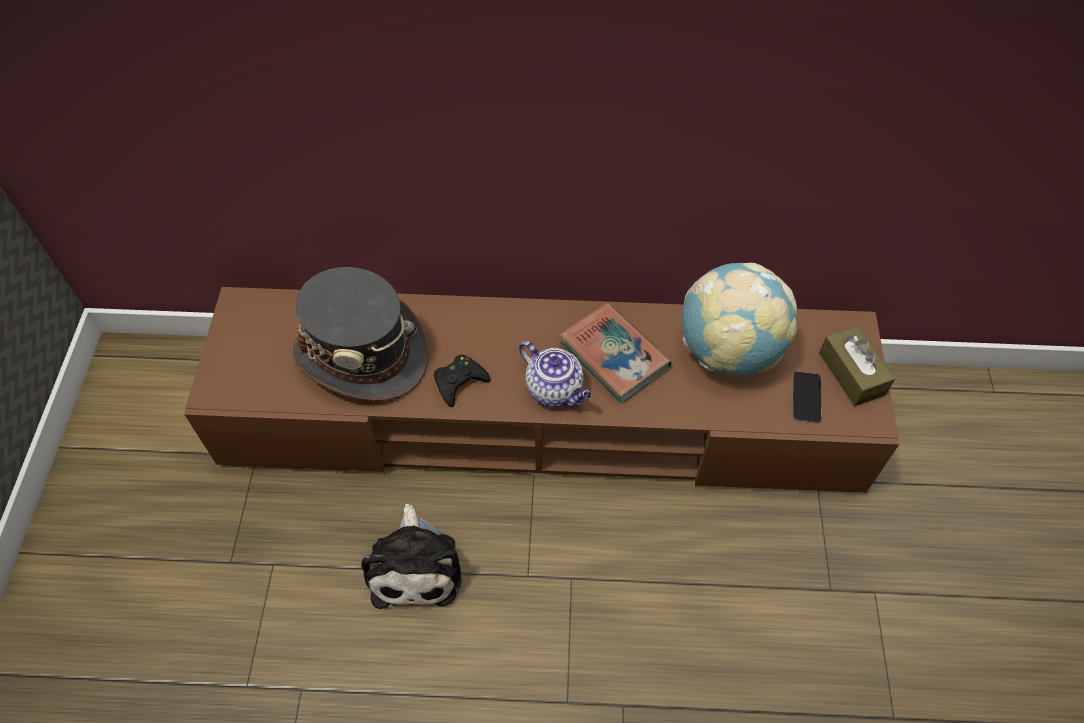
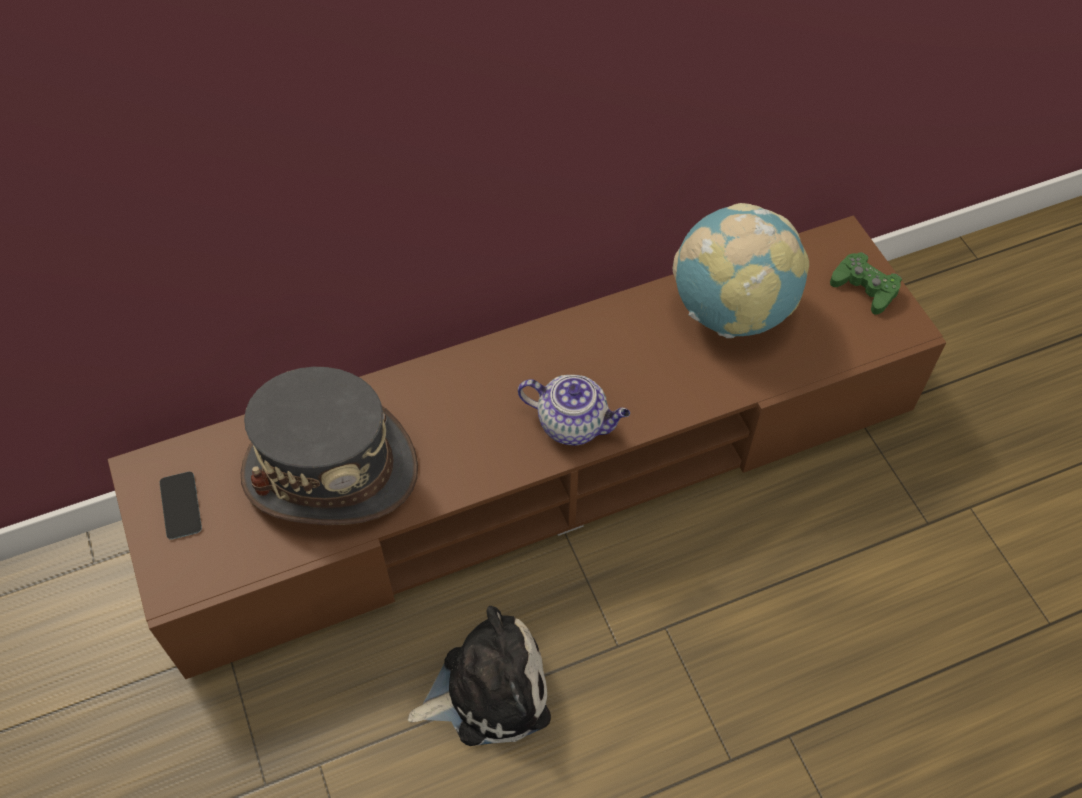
camera: 25 degrees left, 0 degrees up
(415, 565) = (488, 690): plush toy -> plush toy turned 75 degrees counterclockwise
(459, 382) = (462, 458): black game controller -> none
(614, 356) = (616, 362): book -> none
(806, 397) = (834, 329): phone -> phone (180, 505)
(851, 373) = (864, 288): brown tissue box -> green game controller

